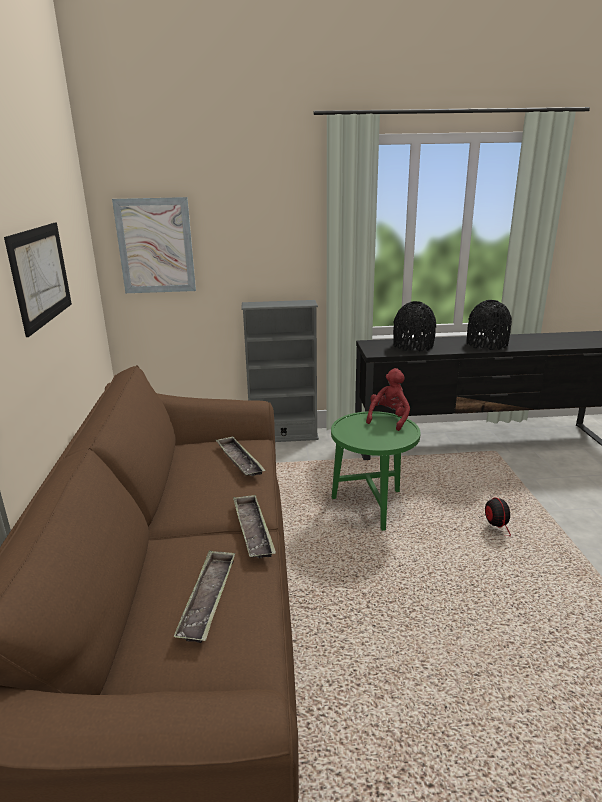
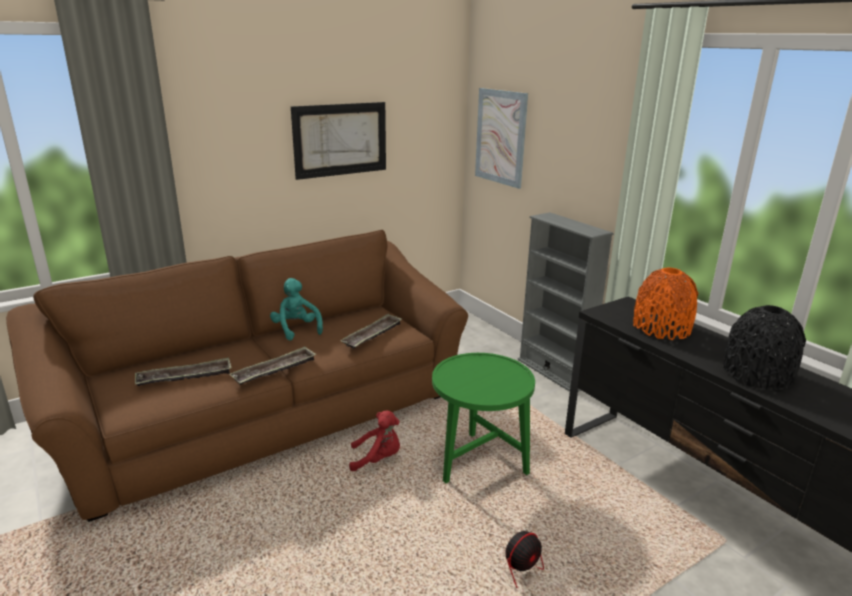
camera: 60 degrees right, 0 degrees up
(173, 499) = (296, 329): none -> turquoise plush toy
(389, 419) = (519, 380): red plush toy -> red plush toy (378, 459)
(413, 346) = (661, 328): black vase -> orange vase

